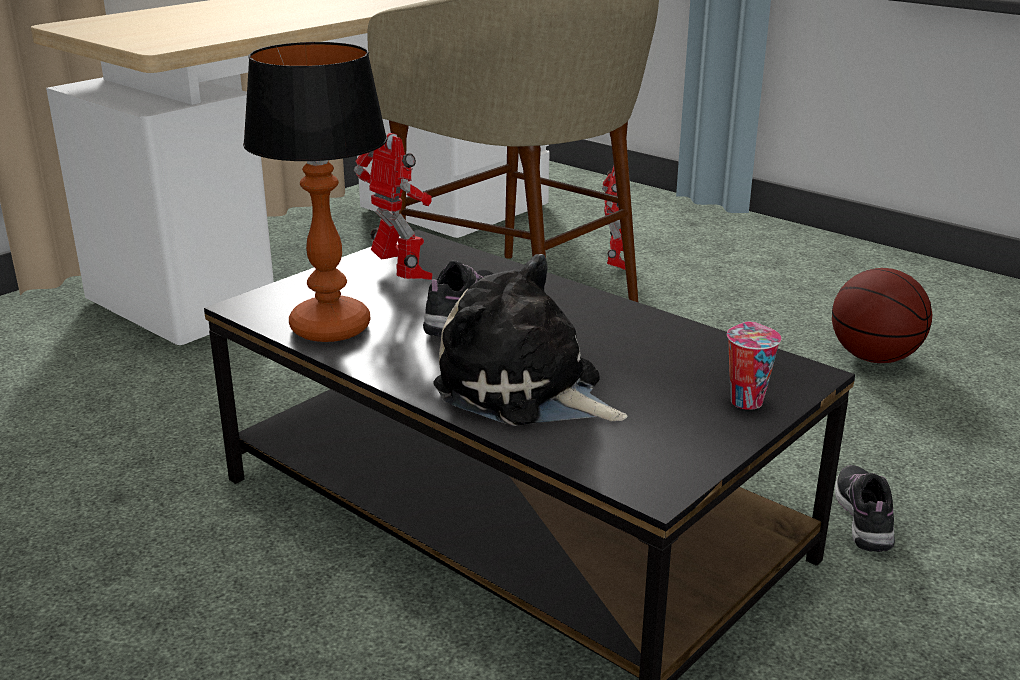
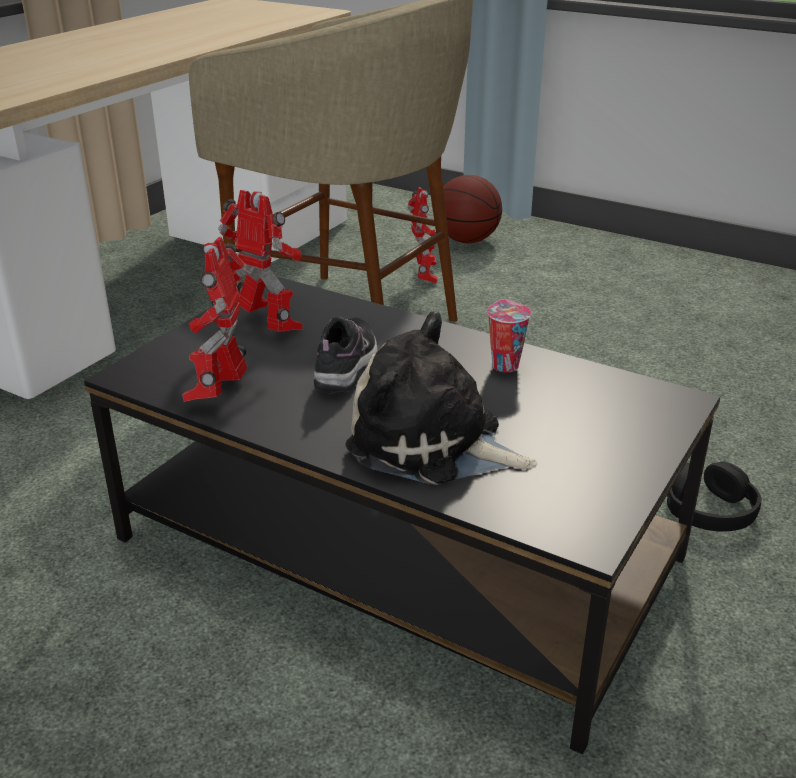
camera: 10 degrees left, 5 degrees up
(331, 328) = (221, 392): table lamp -> toy robot
(745, 400) = (635, 434): cup -> cup (504, 365)
(864, 517) = (708, 510): shoe -> black headphones
(874, 358) = (675, 352): basketball -> basketball (467, 240)

